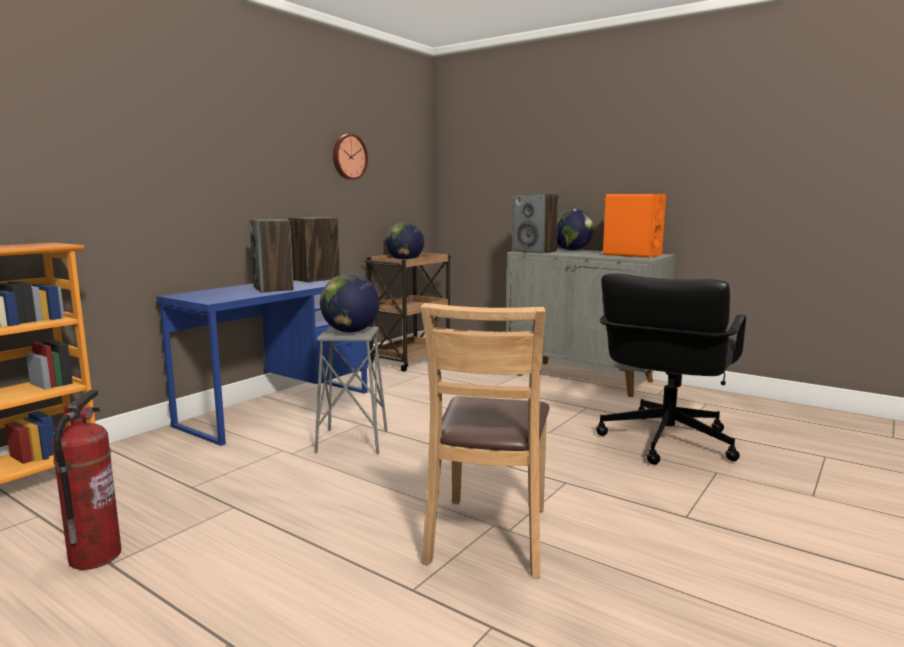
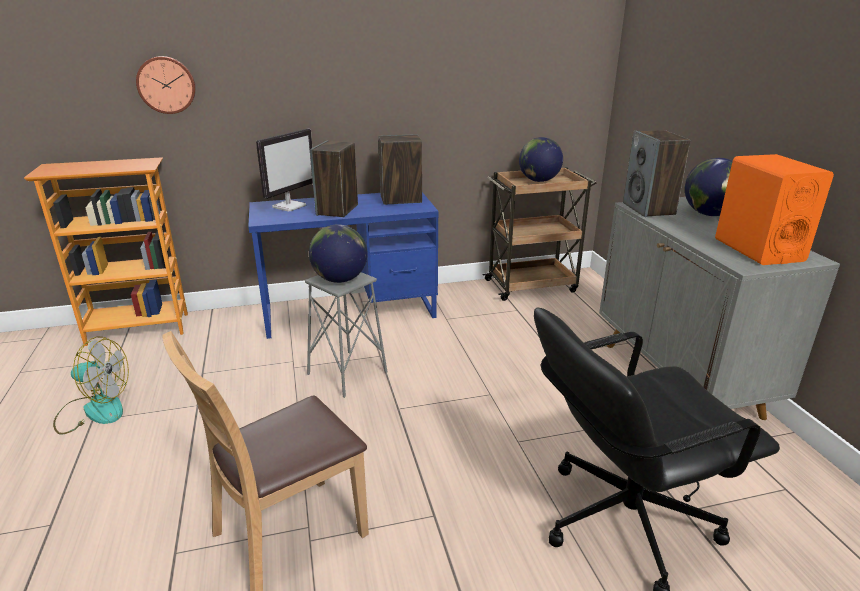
camera: 40 degrees right, 15 degrees up
(95, 557) = (94, 410): fire extinguisher -> fan
(214, 292) = (289, 206): none -> monitor
(348, 157) = (478, 62): wall clock -> wall clock (166, 85)

